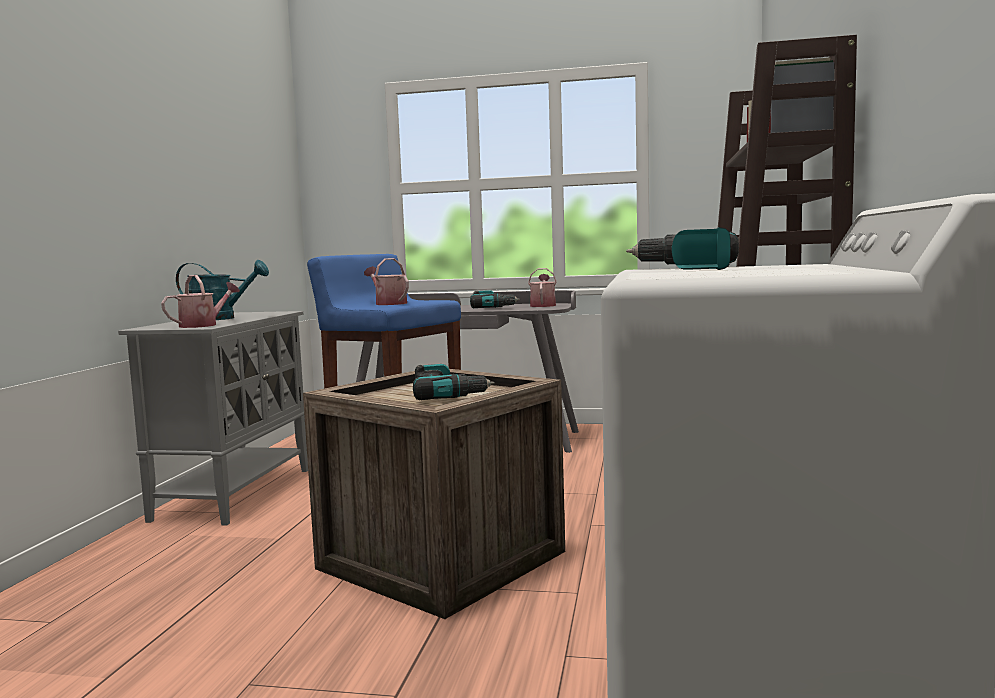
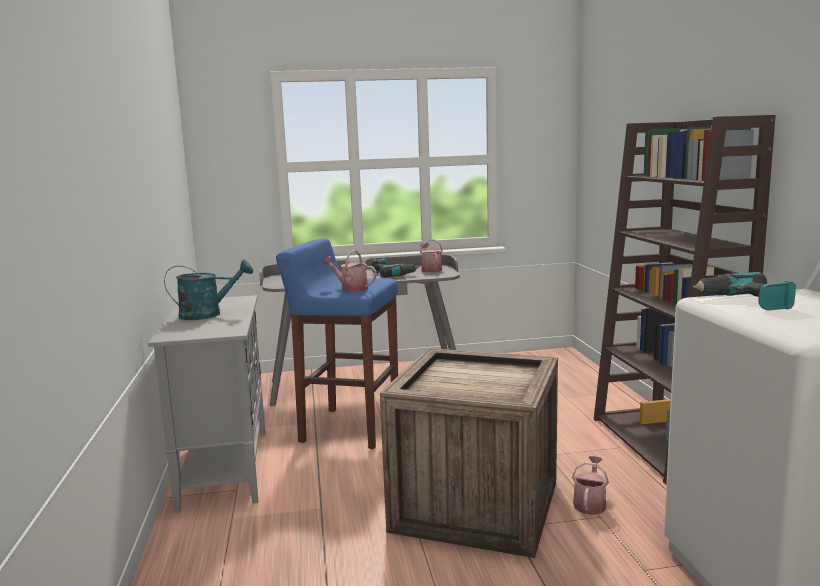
camera: 20 degrees left, 5 degrees up
(203, 325) = (222, 329): watering can -> watering can (590, 503)
(447, 395) = (486, 380): power drill -> none

